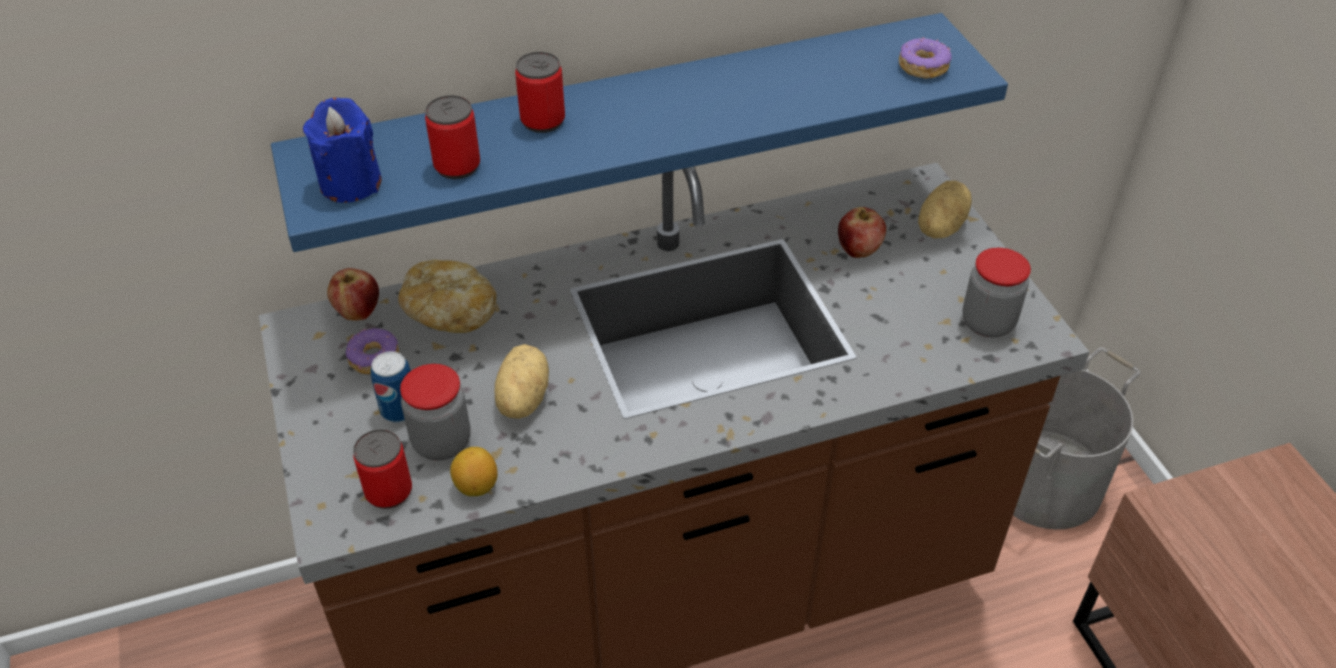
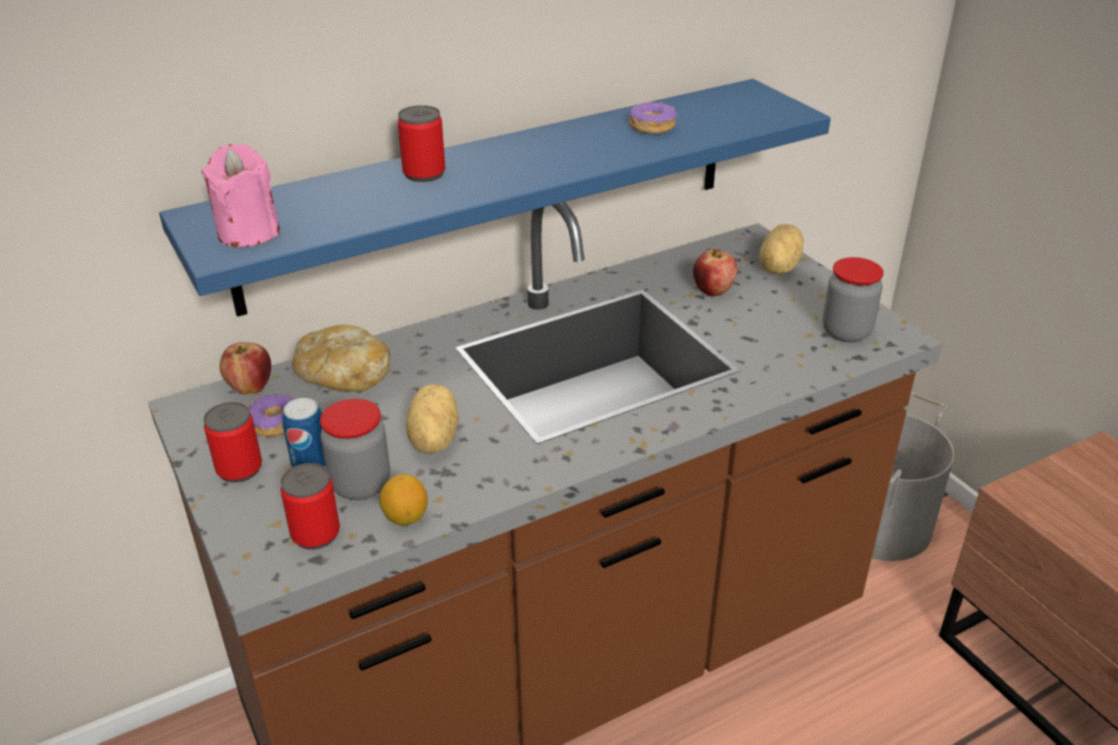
camera: 10 degrees left, 10 degrees down
(350, 183) = (248, 232): blue candle -> pink candle
(457, 166) = (351, 211): can -> can (239, 469)
(922, 66) = (753, 112): donut -> donut (651, 126)

